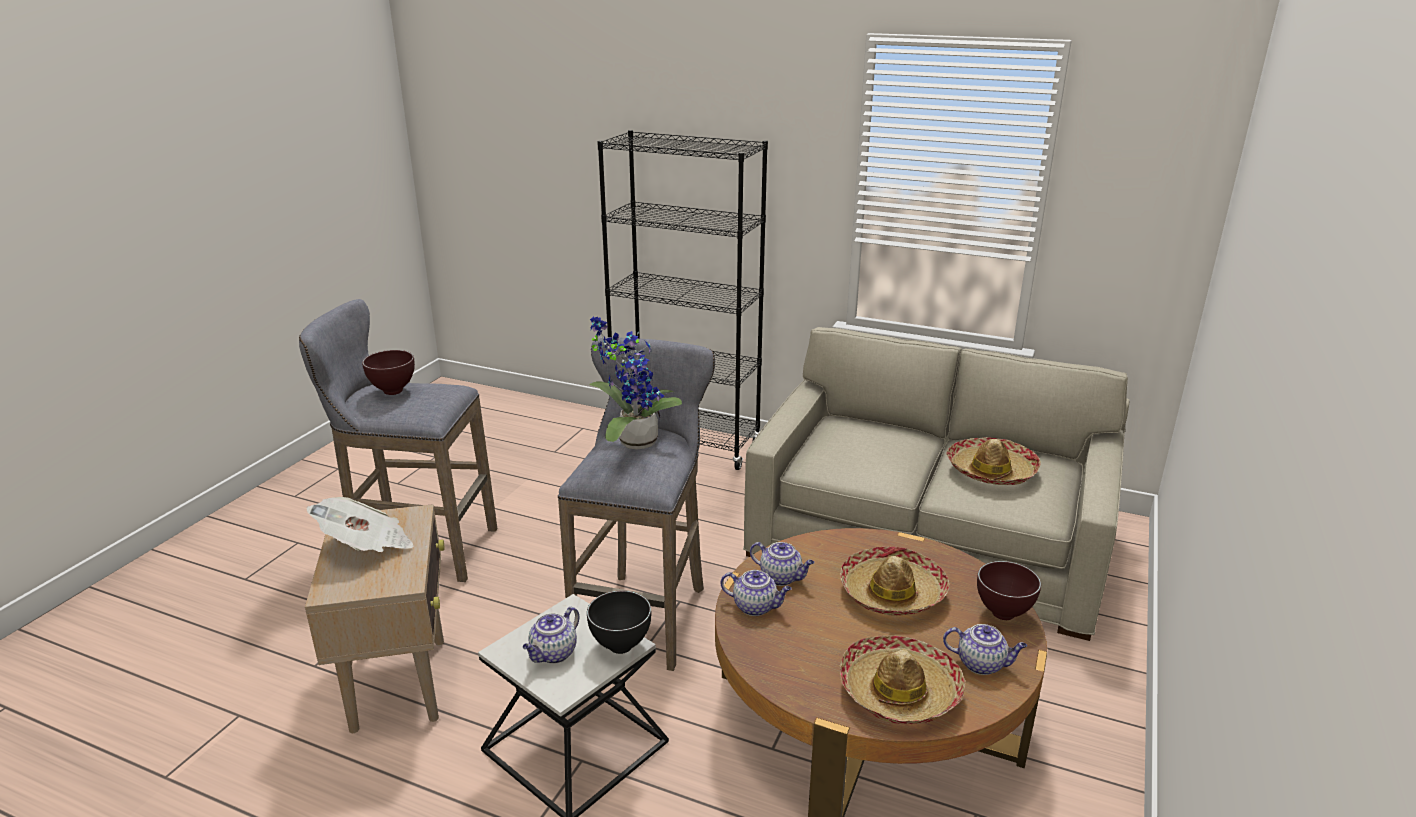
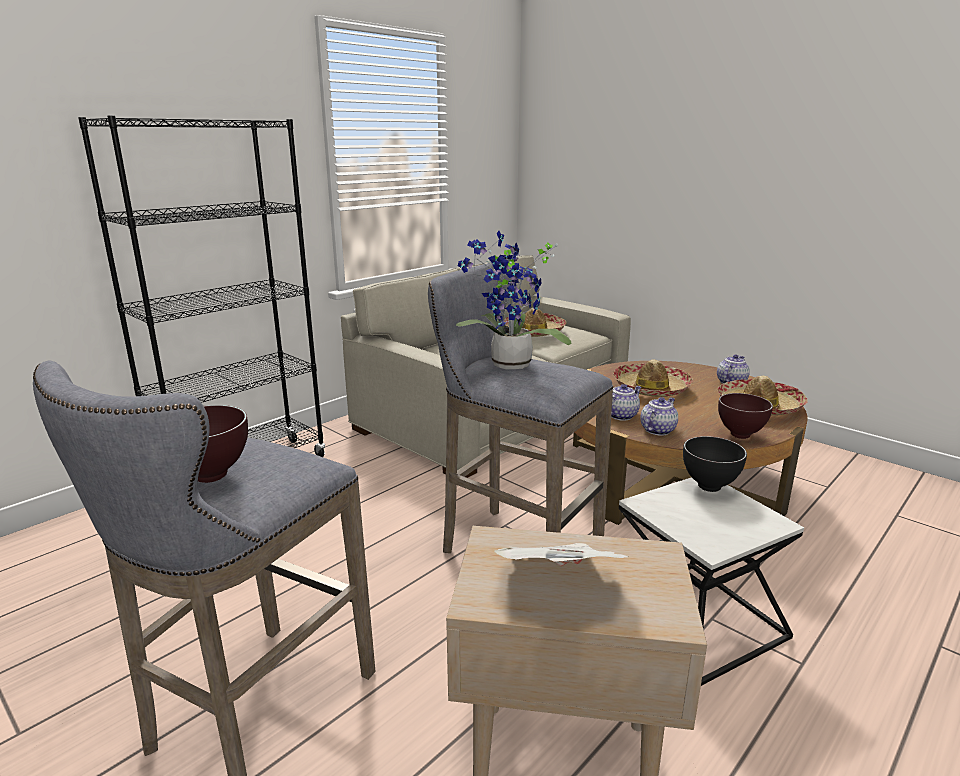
camera: 70 degrees left, 5 degrees down
(553, 654) = (718, 521): teapot -> none
(1004, 613) = (681, 368): brown bowl -> brown bowl (739, 435)

